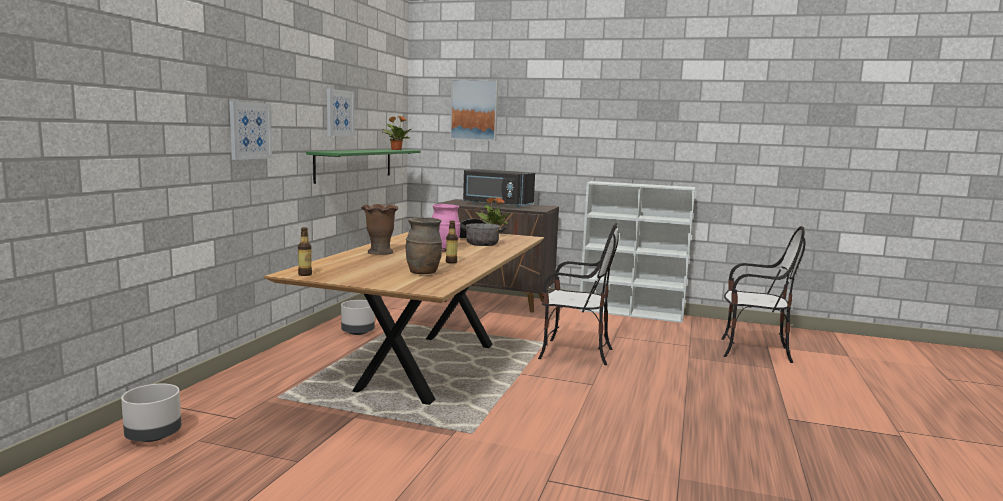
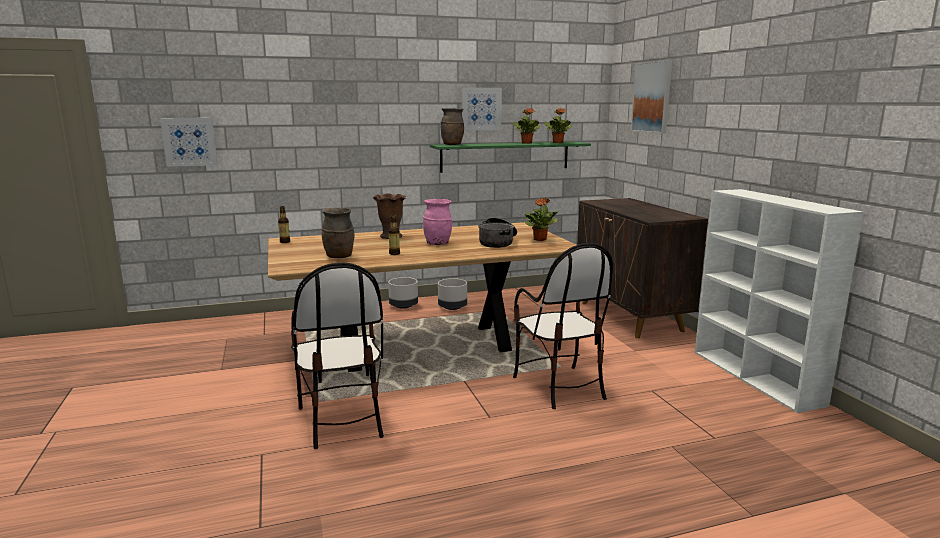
camera: 55 degrees right, 5 degrees up
(153, 436) = (221, 328): grey planter -> grey planter (403, 306)
(250, 130) = (358, 128): picture -> picture (189, 142)
(334, 151) = (452, 145): none -> brown vase
(376, 150) = (526, 143): none -> potted plant
(496, 205) = (637, 208): black microwave -> none
(753, 351) = (794, 486): chair -> chair (342, 420)

